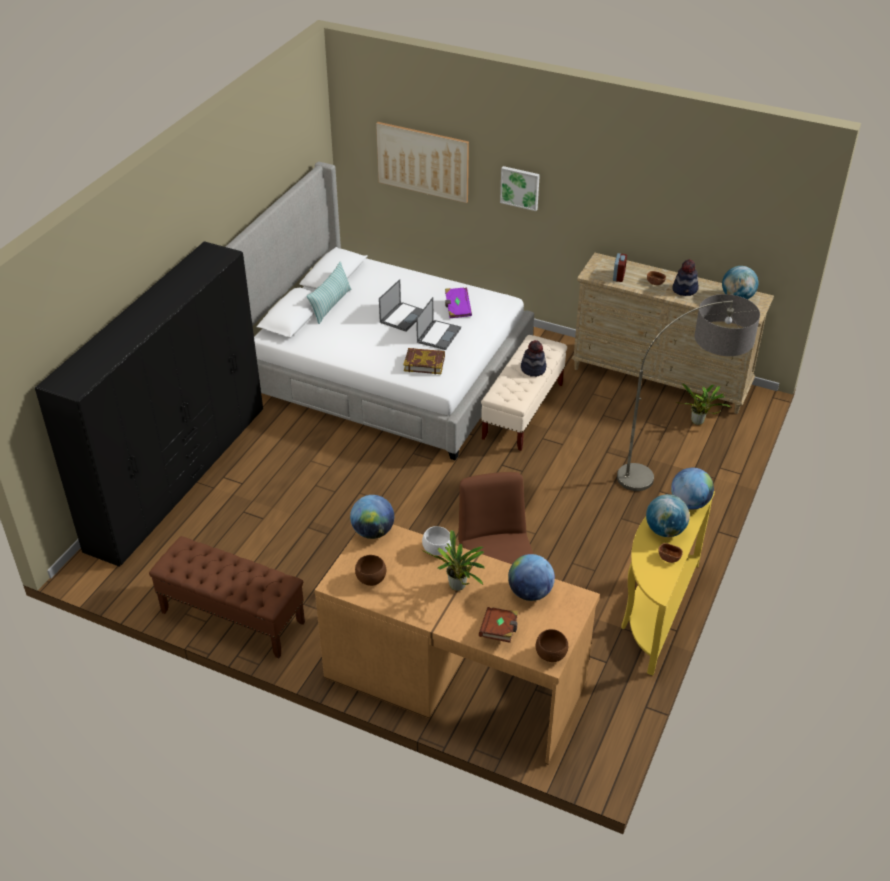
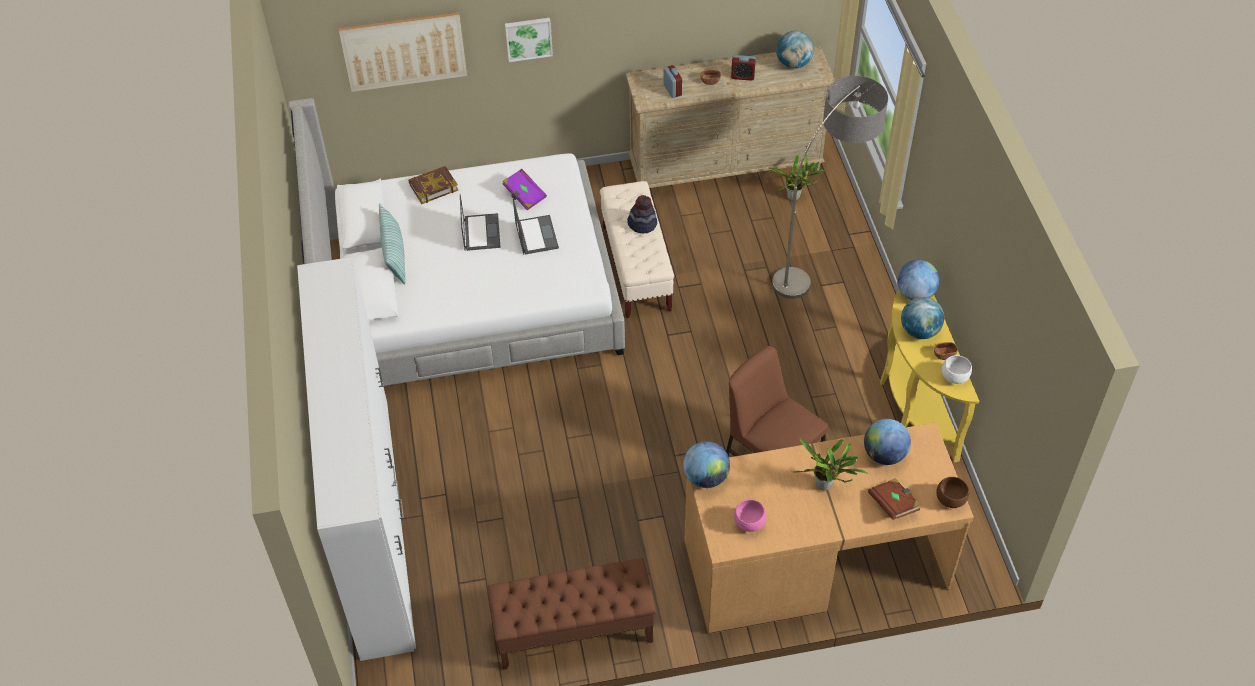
camera: 35 degrees left, 10 degrees up
(178, 476) = (374, 524): black wardrobe -> white wardrobe
(371, 580) = (750, 524): brown bowl -> pink bowl
(424, 363) = (553, 274): book -> book (433, 187)
(437, 550) = (775, 461): white bowl -> white bowl (954, 377)
(685, 289) = (742, 76): hat -> alarm clock

